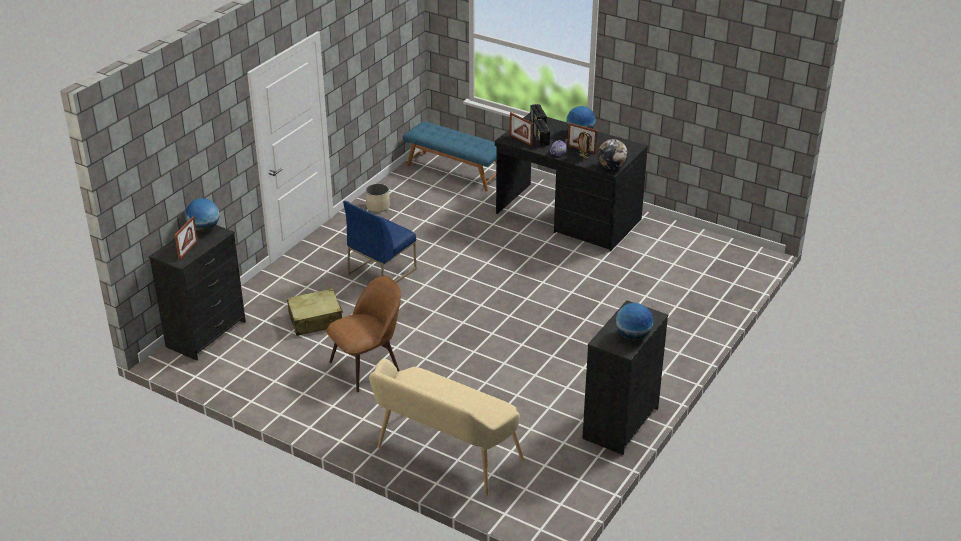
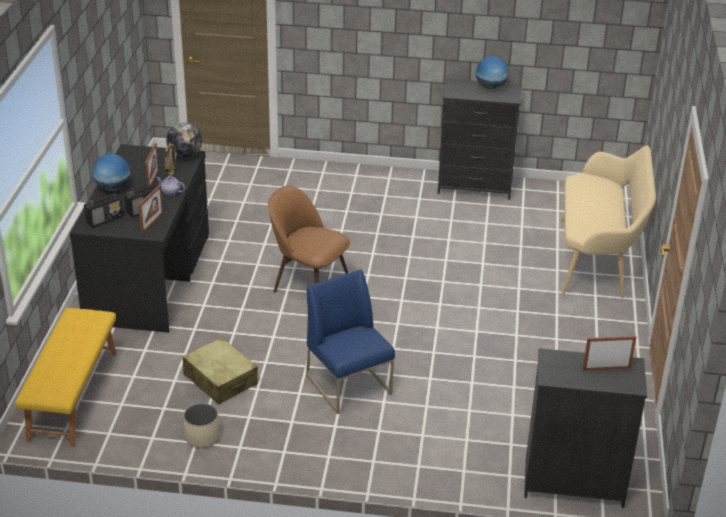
camera: 115 degrees left, 0 degrees up
(204, 229) = (555, 374): globe -> none
(316, 320) = (477, 403): beige suitcase -> beige suitcase (220, 379)
(367, 367) = (522, 339): brown chair -> brown chair (309, 284)
(381, 271) = (349, 384): blue chair -> blue chair turned 135 degrees counterclockwise
(455, 171) = (72, 395): blue bench -> yellow bench

